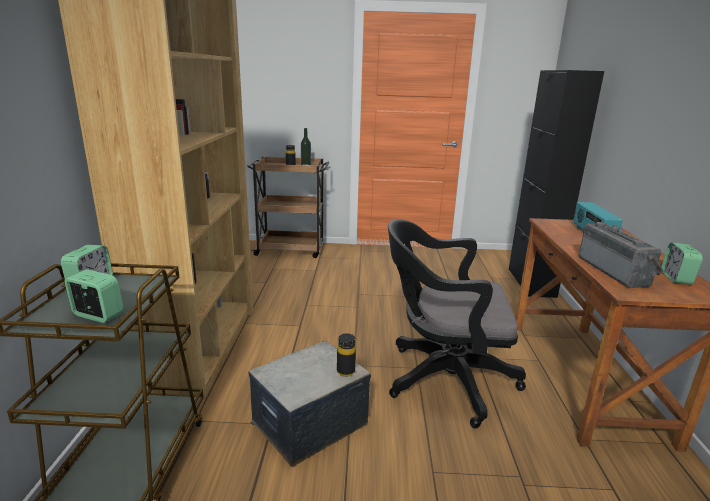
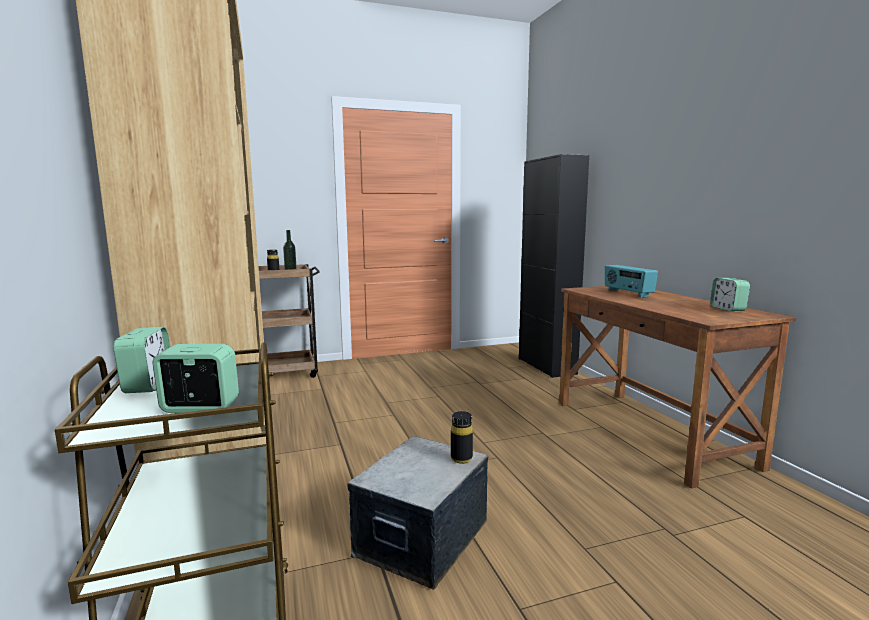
camera: 20 degrees left, 10 degrees down
(443, 379) = (530, 462): black office chair -> none
(616, 271) = (680, 310): radio -> none

